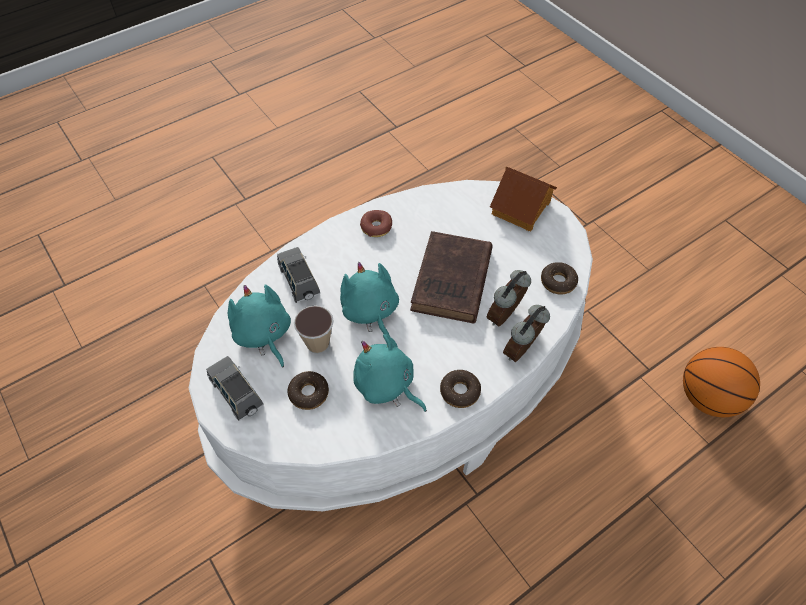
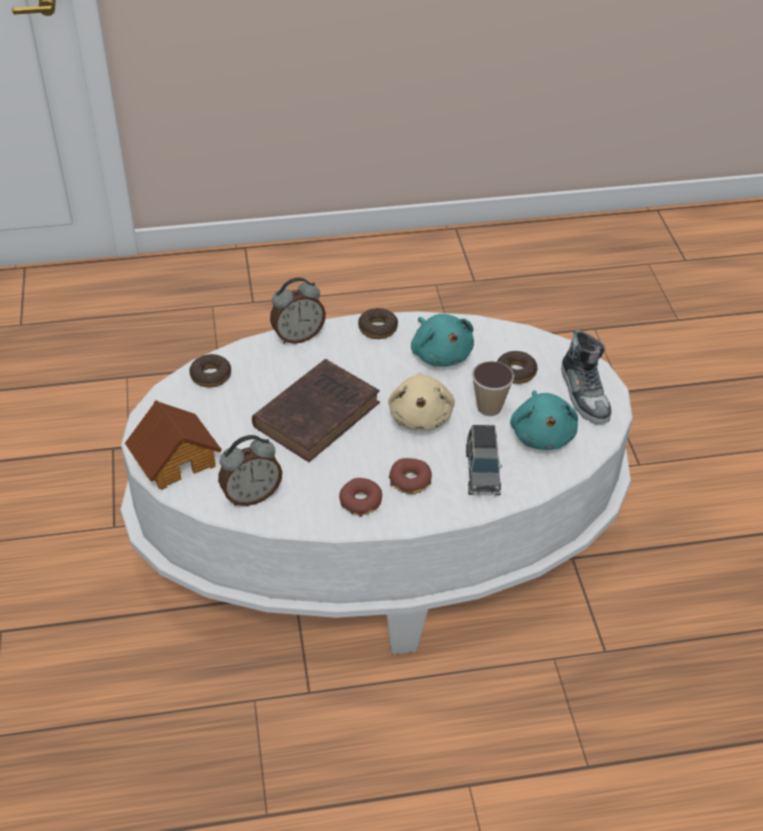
camera: 155 degrees left, 10 degrees down
(237, 394) = (584, 393): grey toy car -> shoe
(350, 255) = (410, 480): none -> donut
(370, 312) = (421, 416): turquoise plush toy -> beige plush toy
(505, 317) = (289, 366): alarm clock -> alarm clock (251, 495)
(708, 397) = (85, 406): basketball -> none

